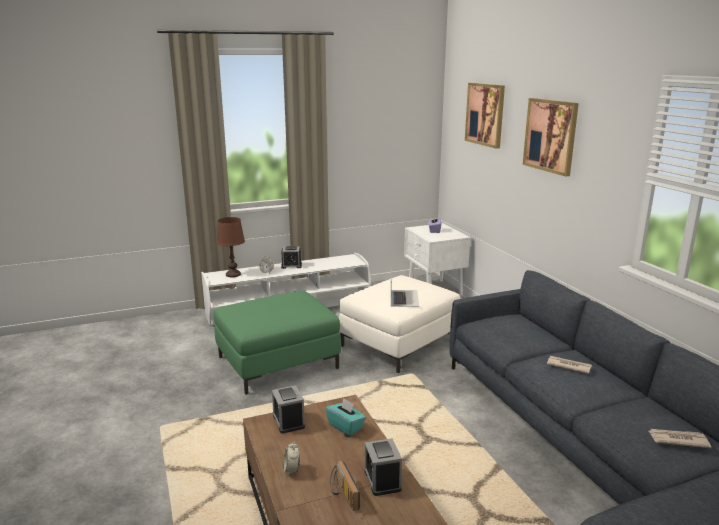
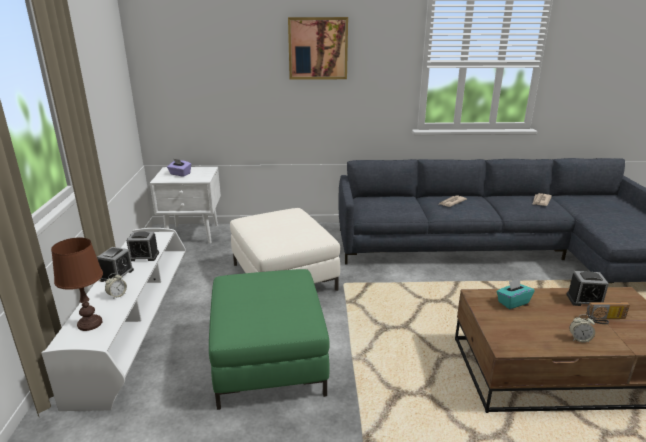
camera: 70 degrees left, 5 degrees up
(288, 421) = (503, 330): alarm clock -> alarm clock (144, 256)
(404, 298) = (298, 227): laptop -> none
(485, 114) = (215, 40): picture -> none

